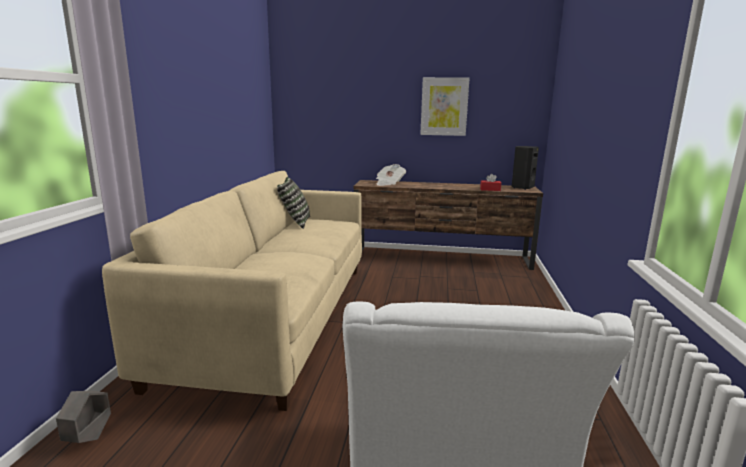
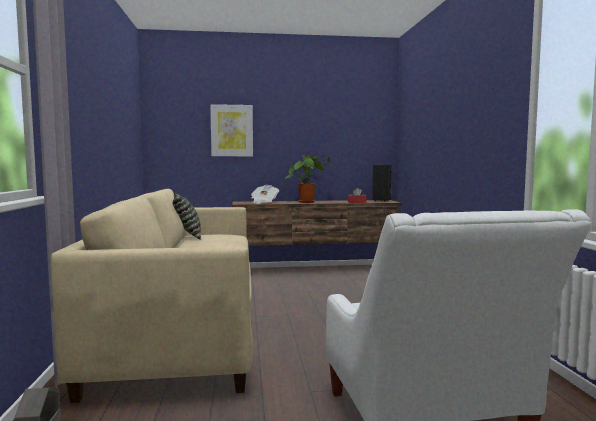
camera: 15 degrees left, 10 degrees down
(435, 185) = (307, 202): none -> potted plant
(444, 106) = (308, 132): picture -> picture (232, 130)

